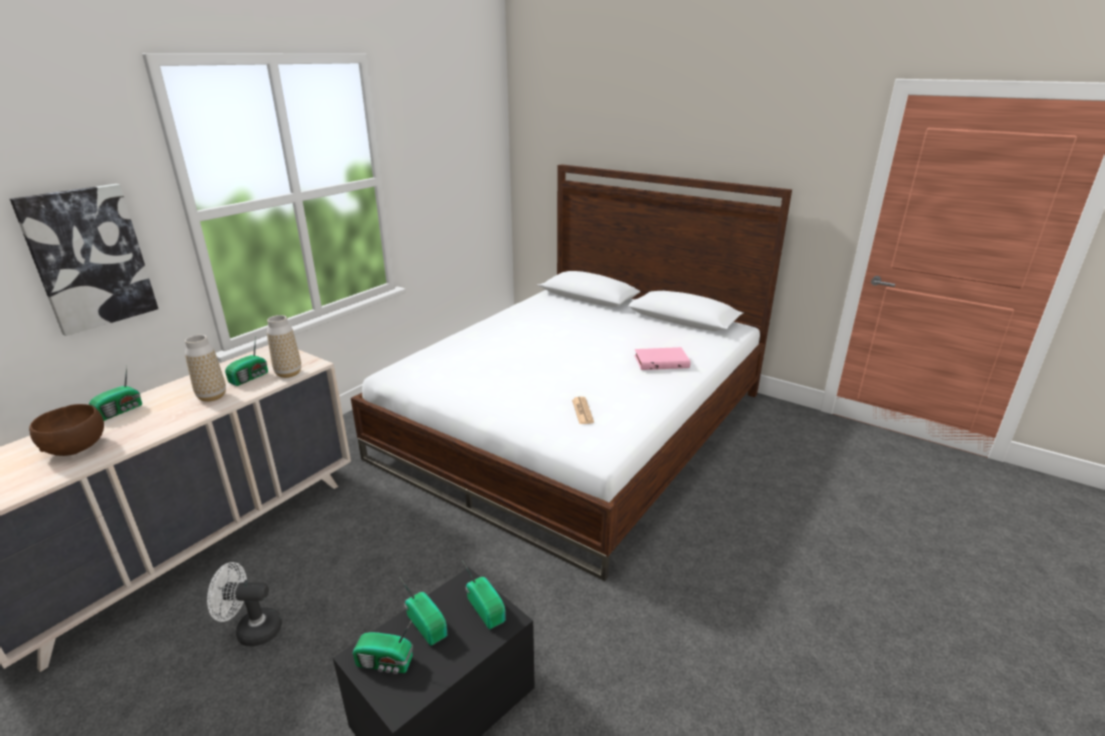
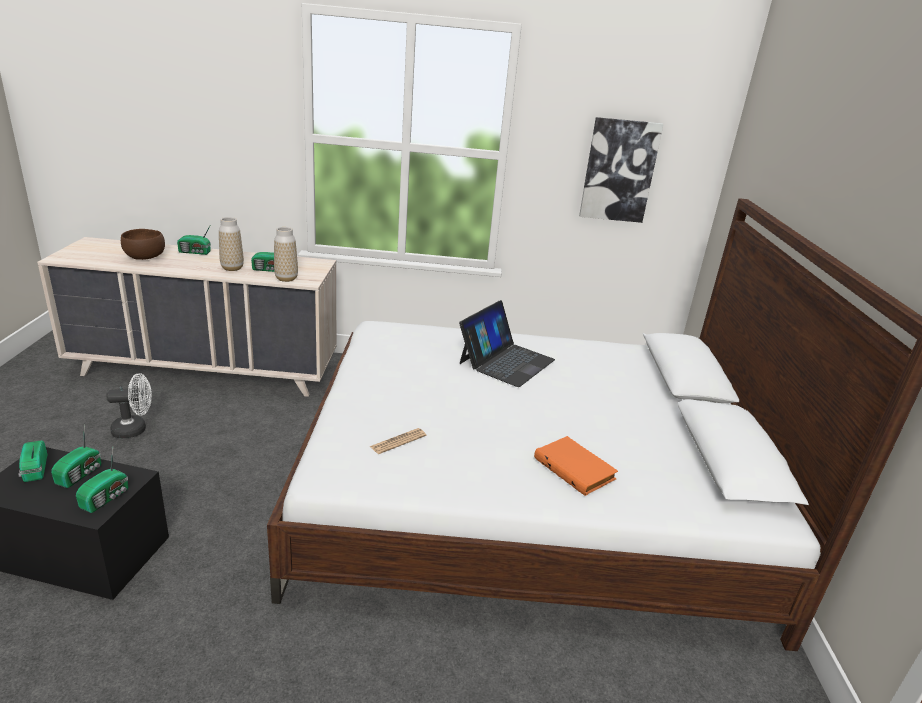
camera: 55 degrees right, 0 degrees up
(89, 258) = (230, 145): picture -> picture (619, 170)
(252, 630) = (135, 429): white fan -> white fan turned 105 degrees clockwise
(515, 340) = (506, 361): none -> laptop
(661, 361) = (576, 468): pink book -> orange book

